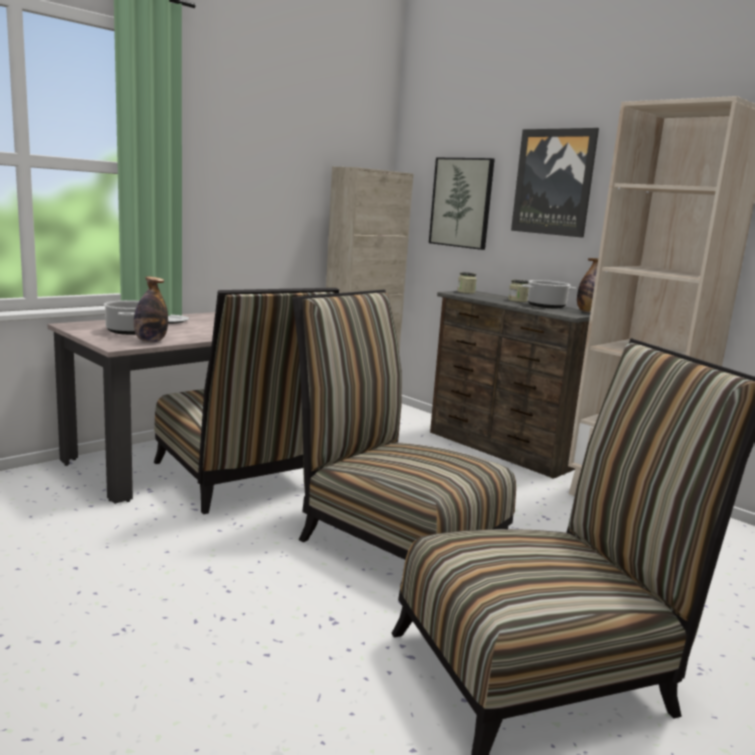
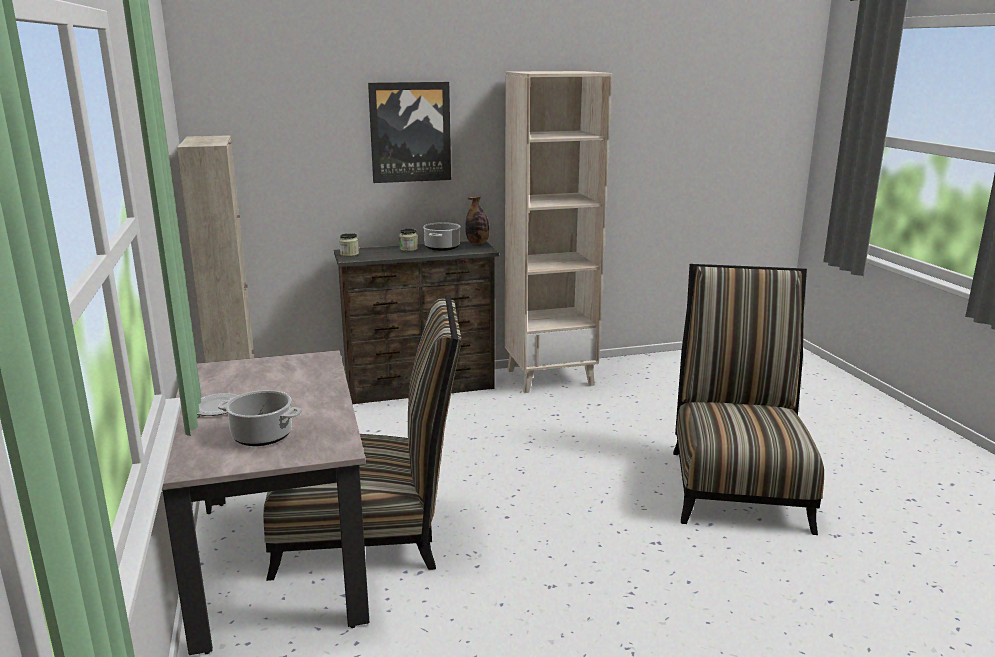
camera: 60 degrees left, 5 degrees up
(150, 341) = (329, 429): bottle -> none
(394, 540) = (551, 484): chair -> none
(461, 203) = (300, 161): picture -> none

